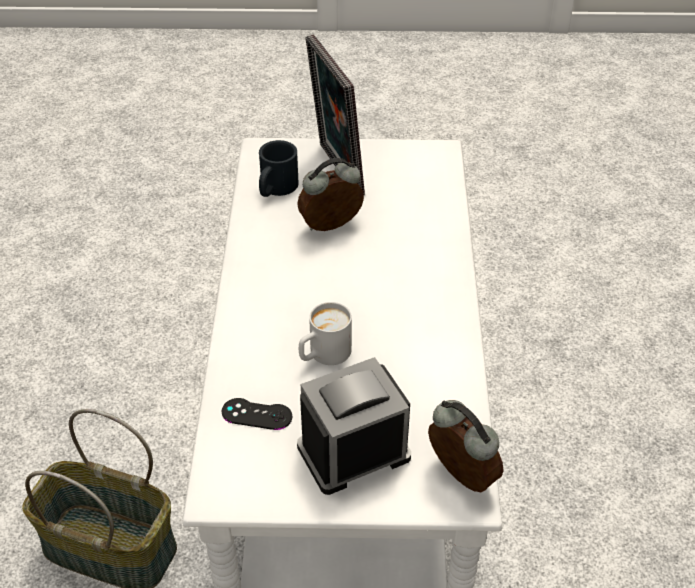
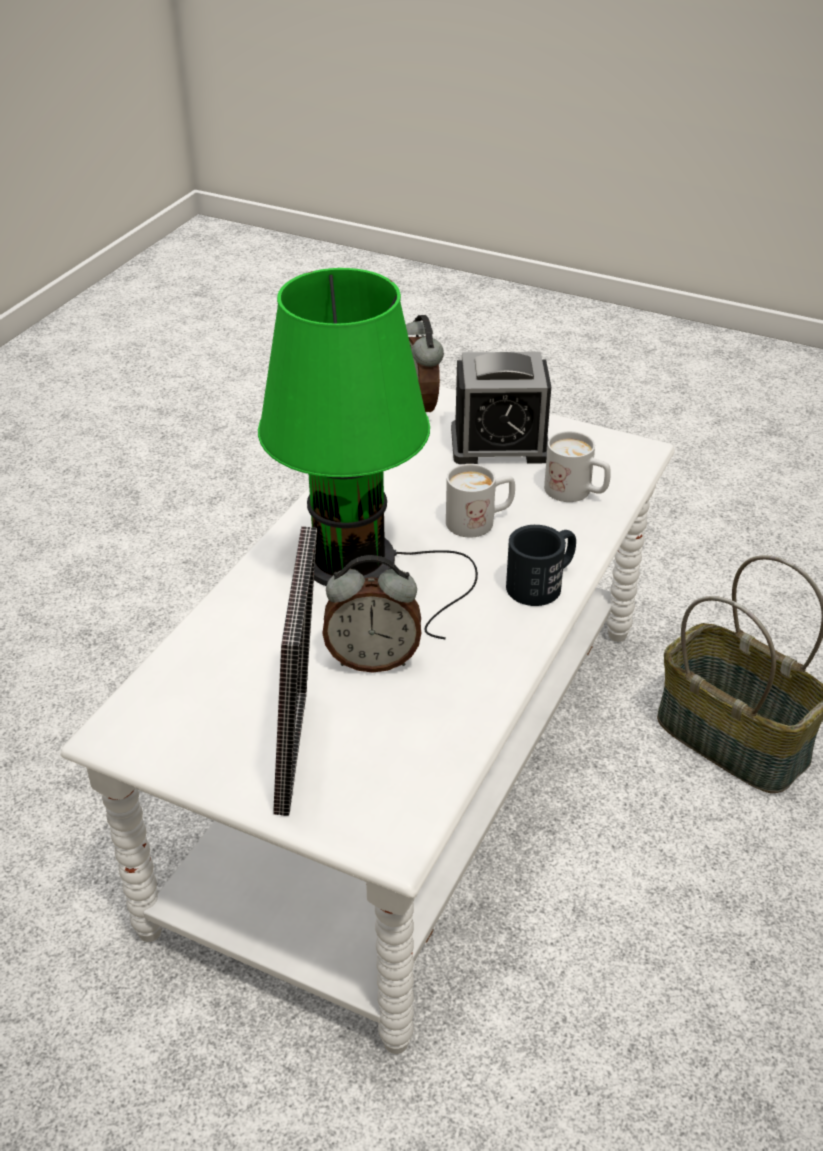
camera: 155 degrees left, 5 degrees down
(257, 414) = (576, 493): black game controller -> white mug
(275, 189) = (415, 749): black mug -> black mug (542, 583)
(388, 288) = (360, 564): none -> green table lamp

